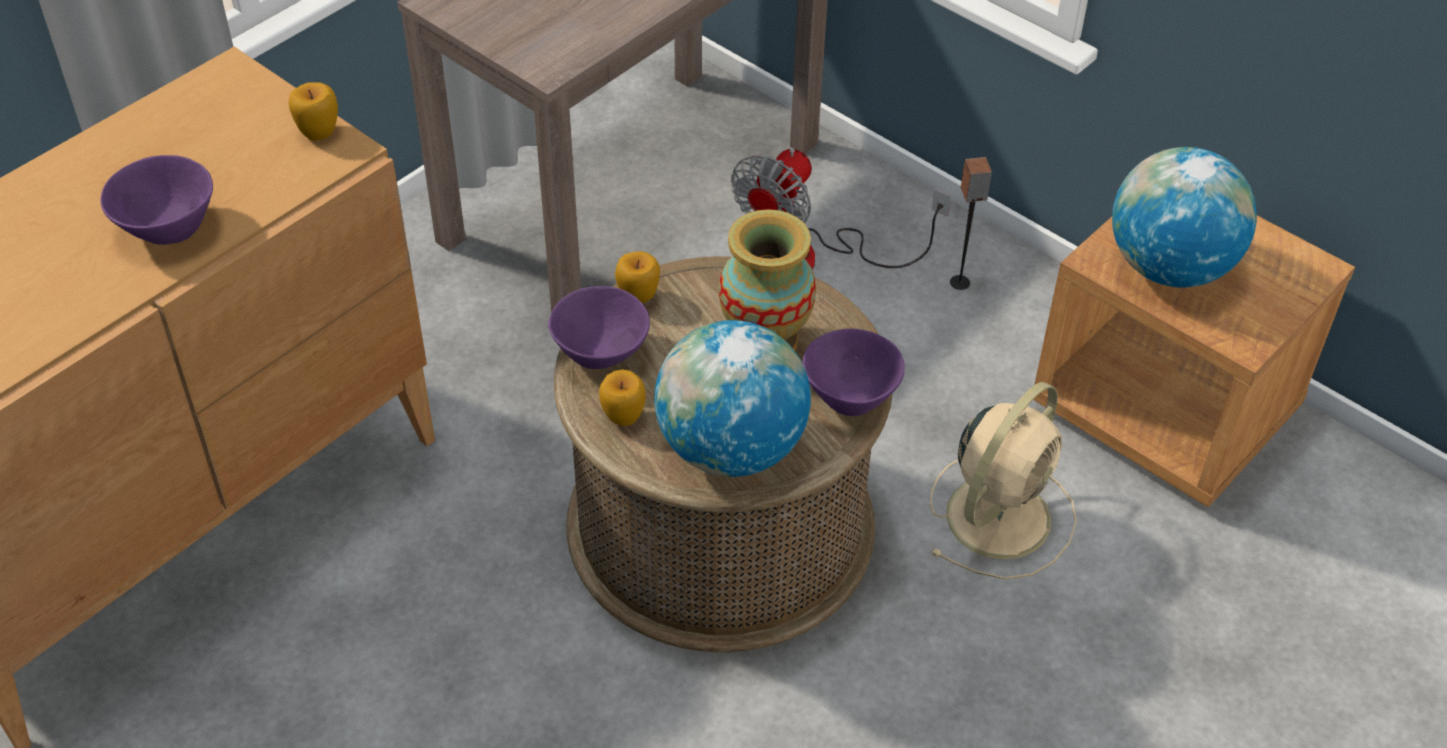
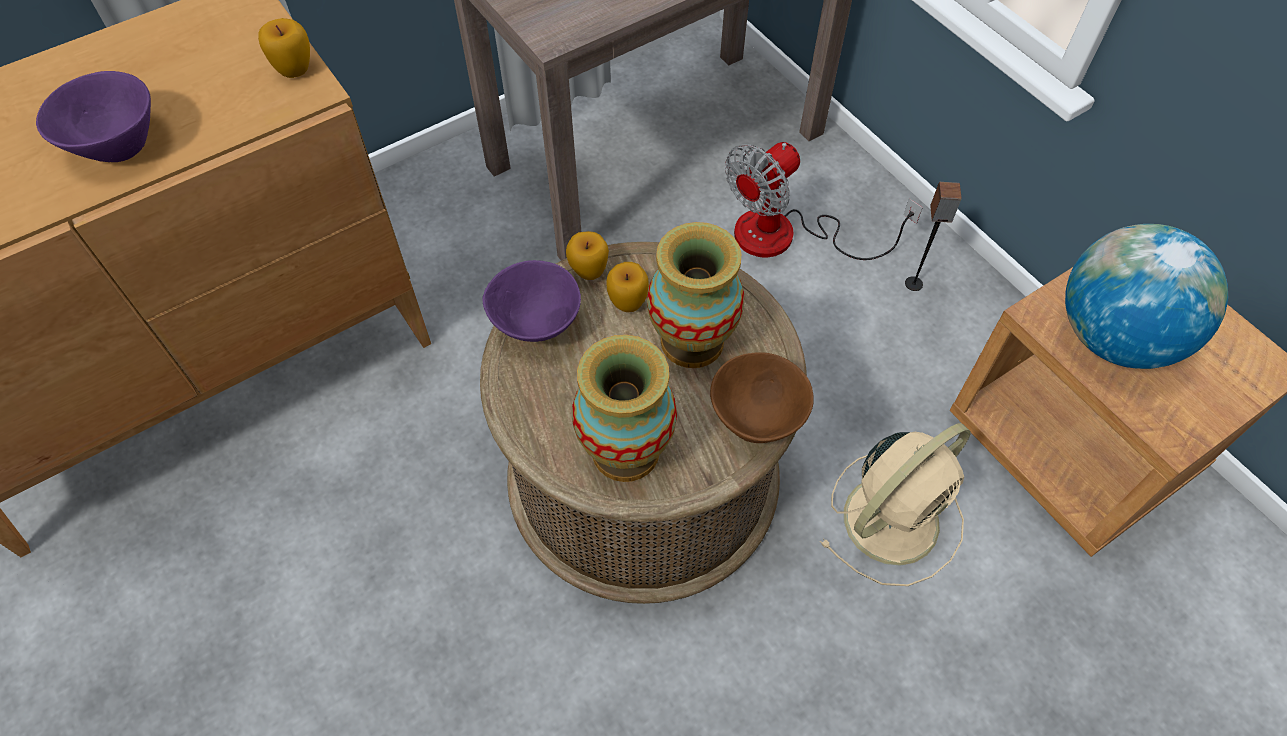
camera: 15 degrees right, 10 degrees up
(623, 416) = (535, 395): apple -> apple (628, 302)
(730, 448) = (625, 451): globe -> vase
(853, 395) = (760, 418): purple bowl -> brown bowl

